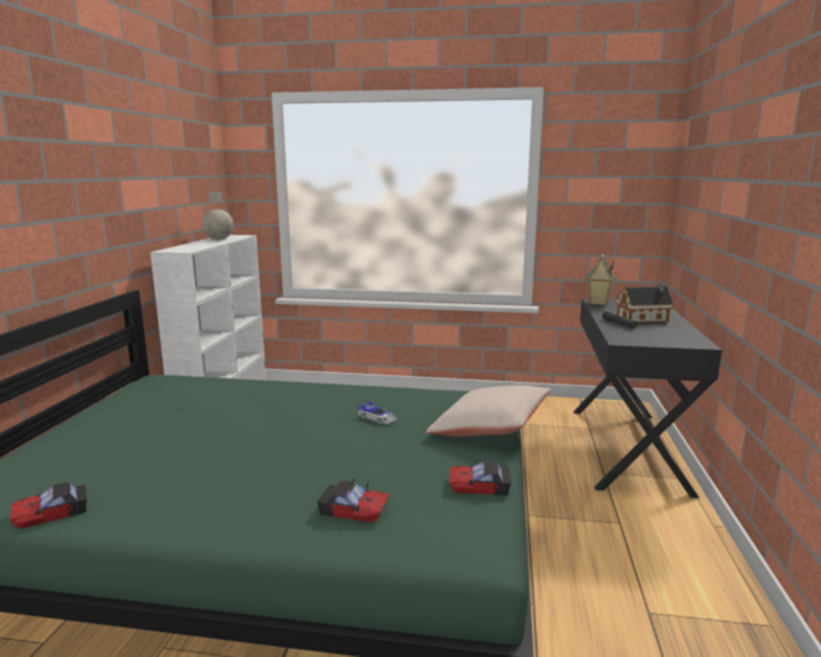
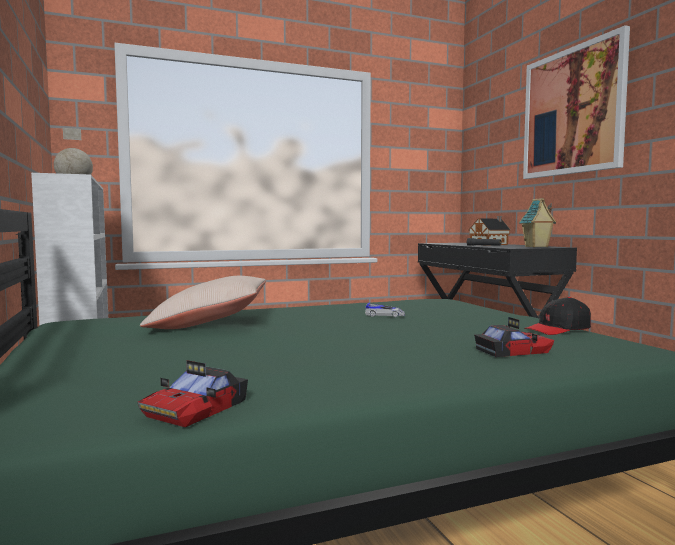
camera: 30 degrees left, 10 degrees down
(479, 485) = (558, 329): toy car -> black cap
(489, 429) = (484, 310): beige pillow -> beige pillow (210, 323)
(597, 303) = (437, 243): toy house -> toy house (536, 247)
(747, 161) = (572, 111): none -> picture

